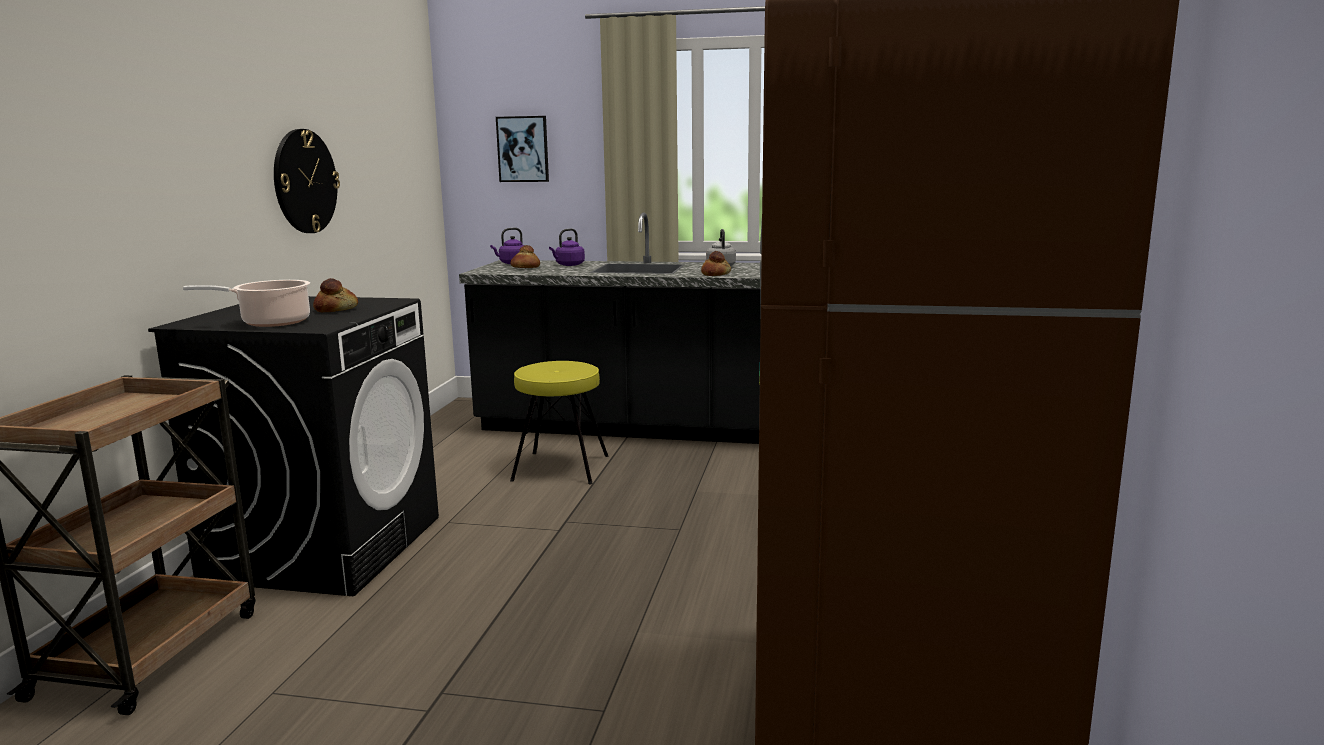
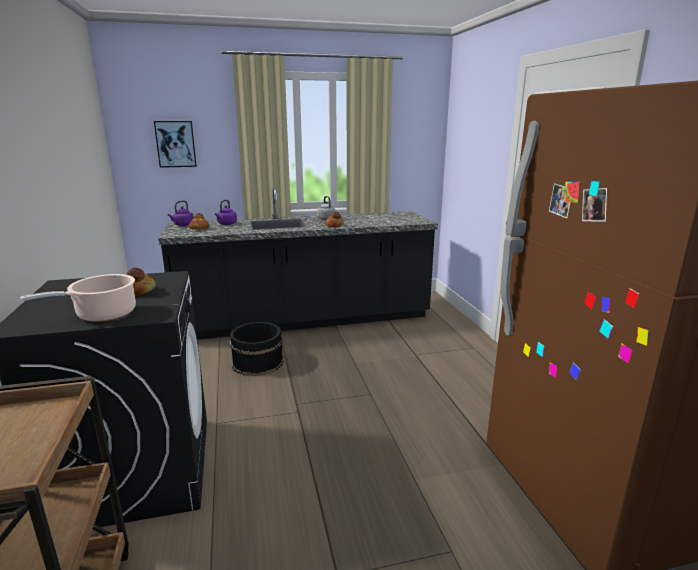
camera: 25 degrees left, 5 degrees up
(305, 181) = (50, 180): wall clock -> none
(560, 468) = (257, 362): yellow stool -> black bucket

